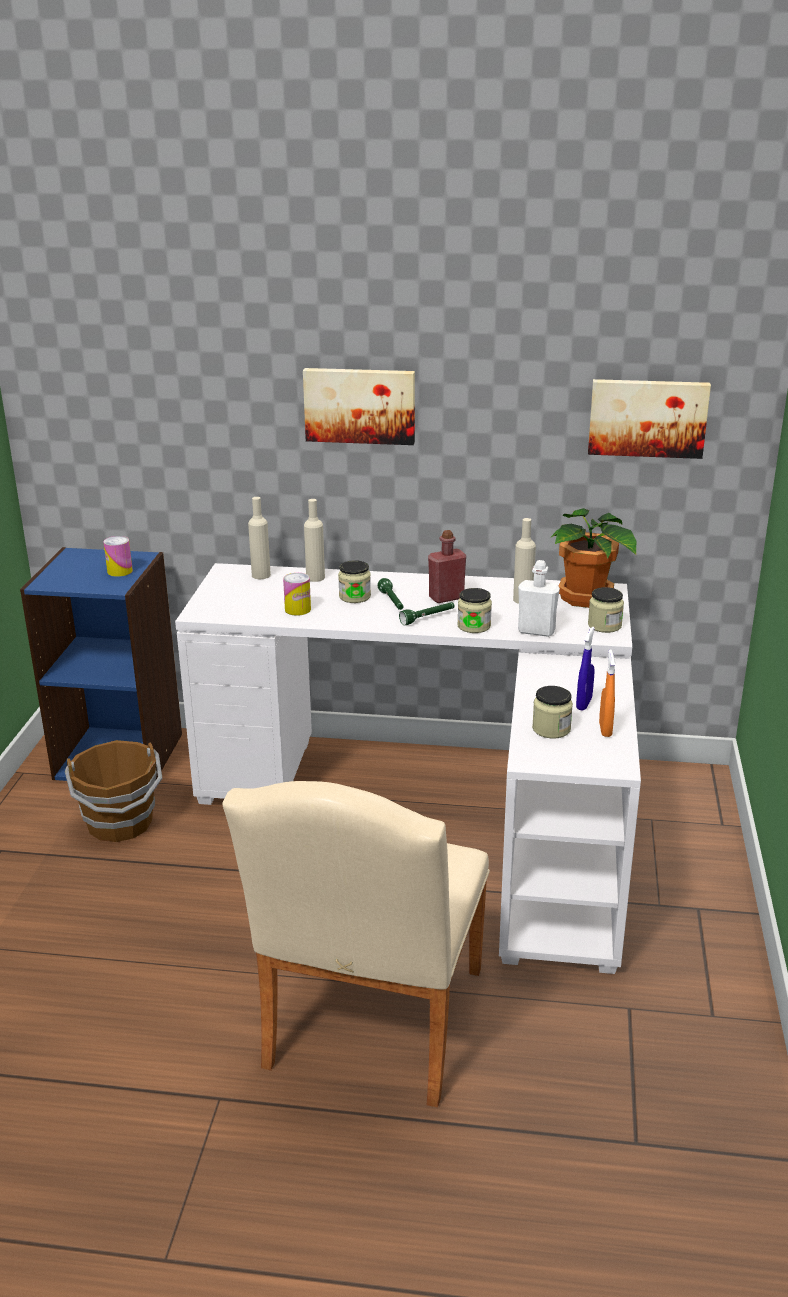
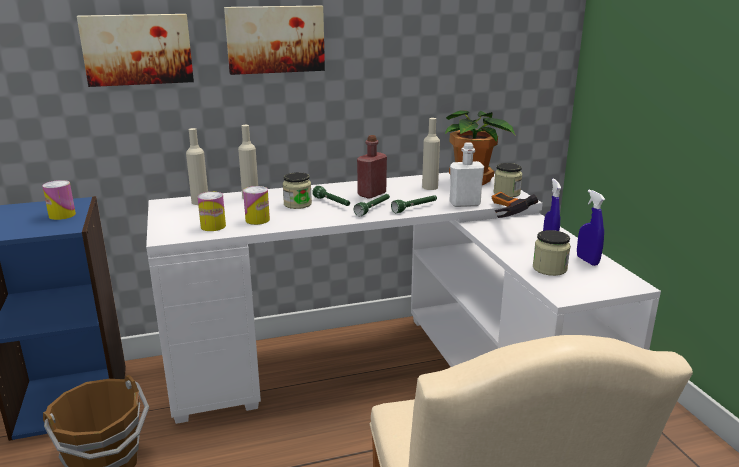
camera: 25 degrees left, 5 degrees down
(250, 609) = (213, 226): none -> can
(474, 626) = (415, 208): jar -> green flashlight
(562, 655) = (503, 215): none -> hammer
(605, 729) = (587, 261): orange spray bottle -> blue spray bottle
(647, 417) = (497, 35): picture -> picture (137, 49)

